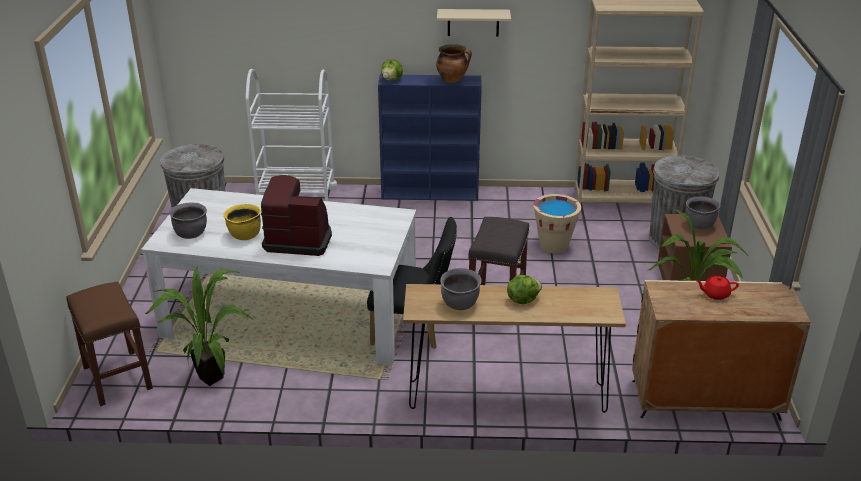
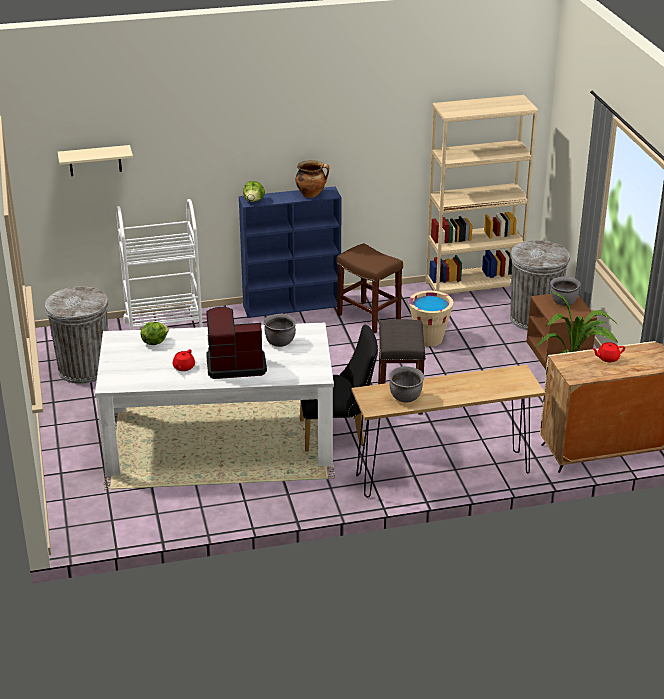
camera: 15 degrees left, 0 degrees up
(116, 377) = (87, 516): brown stool -> brown stool (368, 317)
(191, 233) = (132, 373): grey cooking pot -> grey cooking pot (280, 342)
(208, 376) = (172, 501): potted plant -> none
(244, 235) = (183, 367): yellow cooking pot -> red teapot
(473, 22) = (325, 137): beige shelf -> beige shelf (95, 160)
(522, 300) = (455, 386): lettuce -> lettuce (154, 342)

